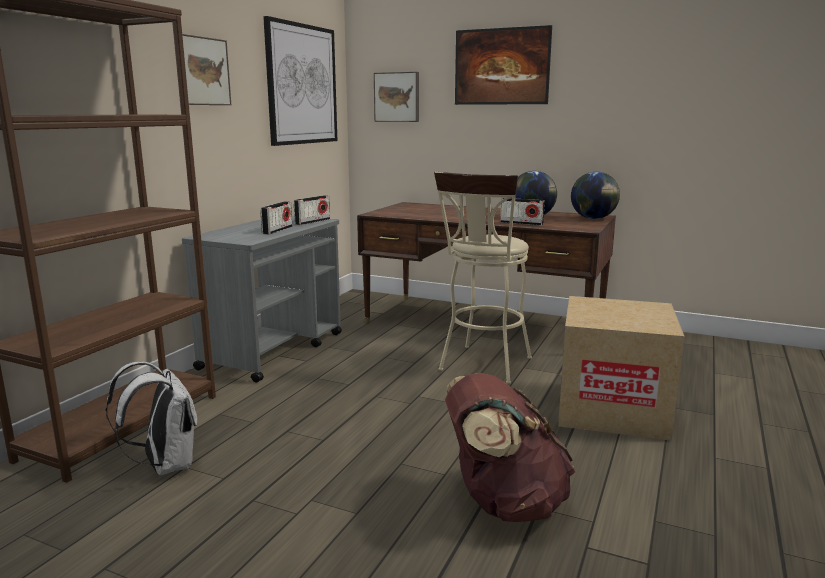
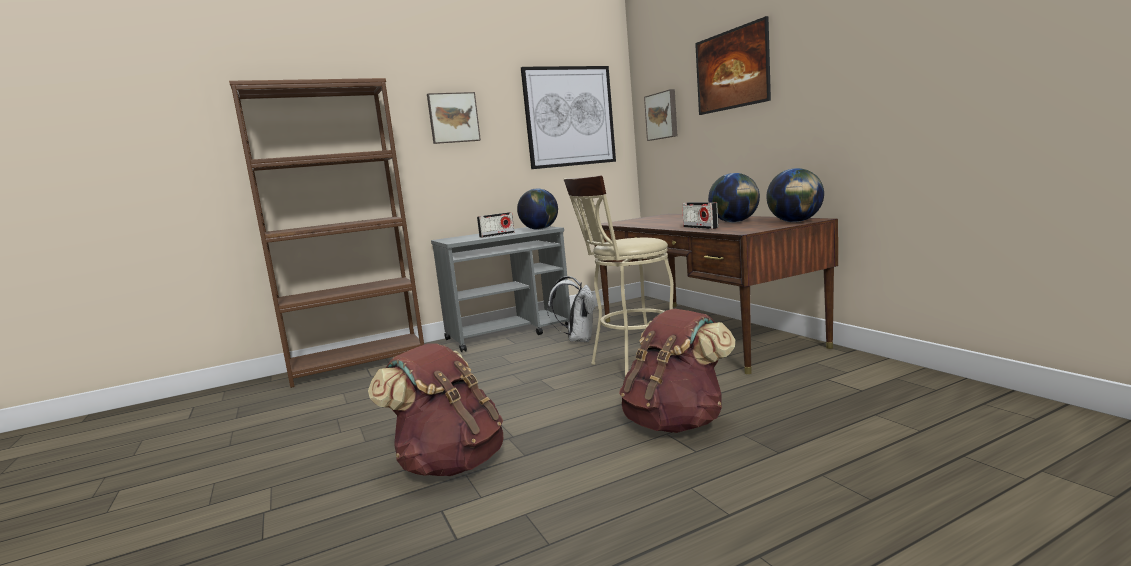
camera: 40 degrees right, 5 degrees down
(165, 465) = (337, 389): white backpack -> white backpack (578, 340)
(312, 221) = (540, 229): radio -> globe
(612, 409) = (676, 422): cardboard box -> brown backpack

